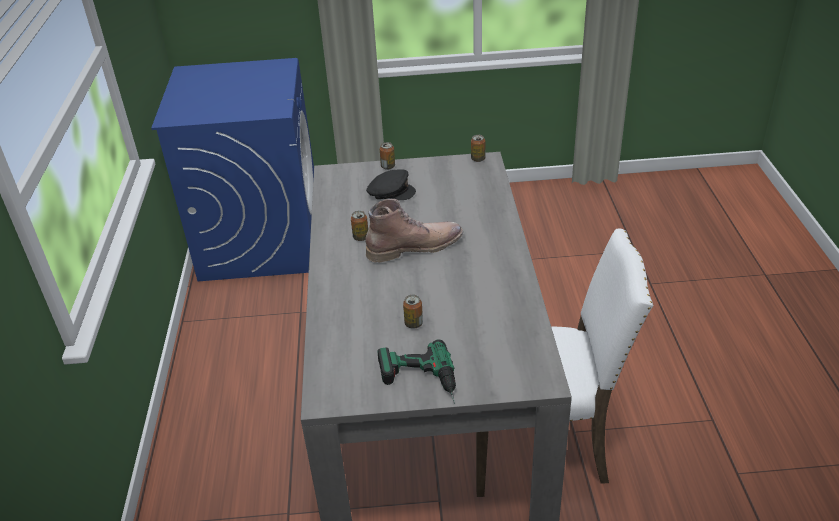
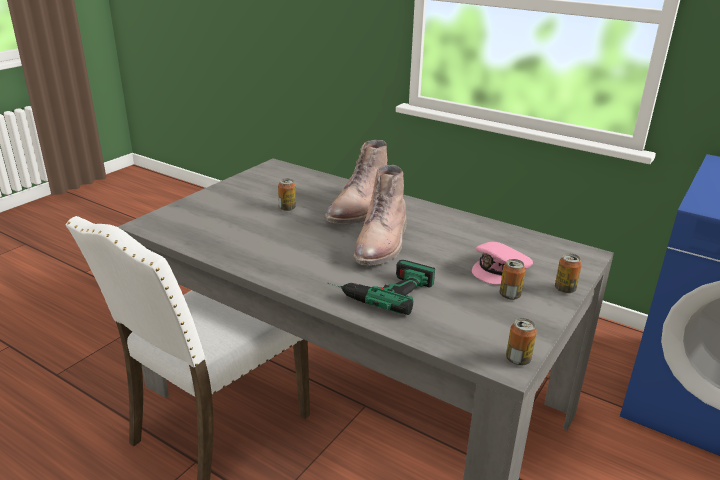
camera: 125 degrees right, 10 degrees down
(361, 237) = (434, 228): can -> can (510, 295)
(368, 285) = (360, 209): none -> brown boot
(390, 192) = (501, 269): black cap -> pink cap
(419, 382) = (232, 191): power drill -> power drill (380, 289)

